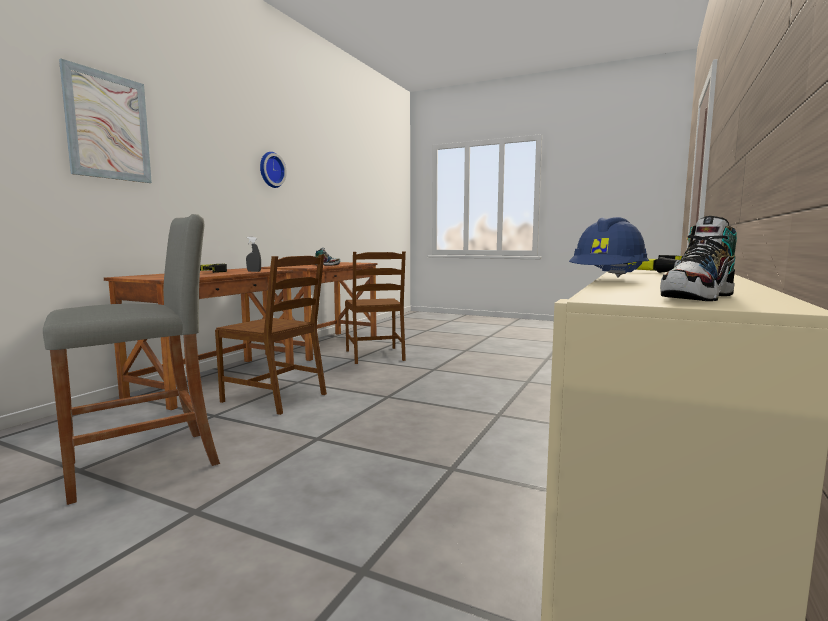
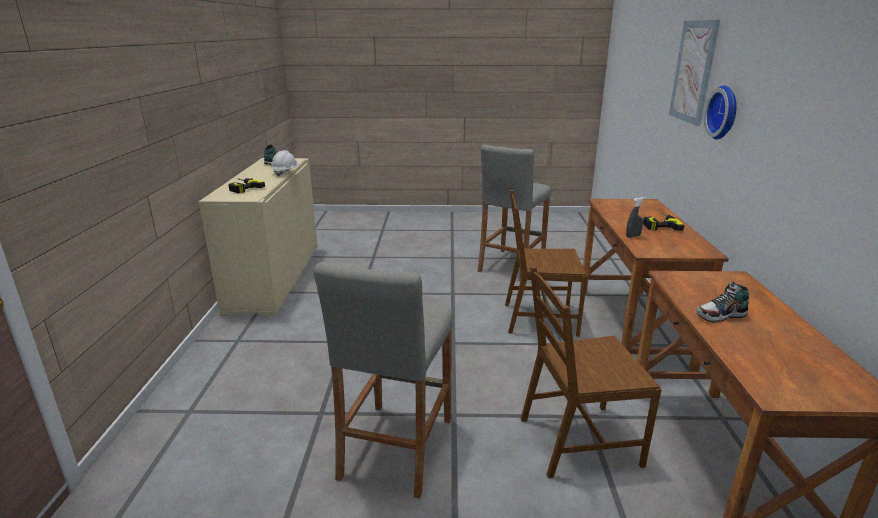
camera: 155 degrees right, 15 degrees up
(270, 170) = (827, 115): wall clock -> wall clock (725, 112)
(375, 355) = (578, 441): brown chair -> brown chair turned 60 degrees counterclockwise
(479, 366) = (396, 447): none -> grey stool
(607, 280) = (285, 172): blue hard hat -> white hard hat

